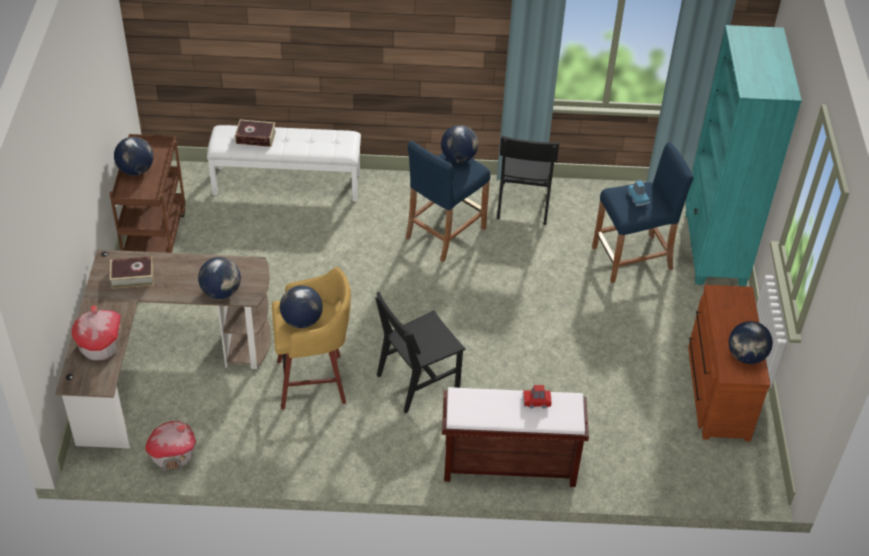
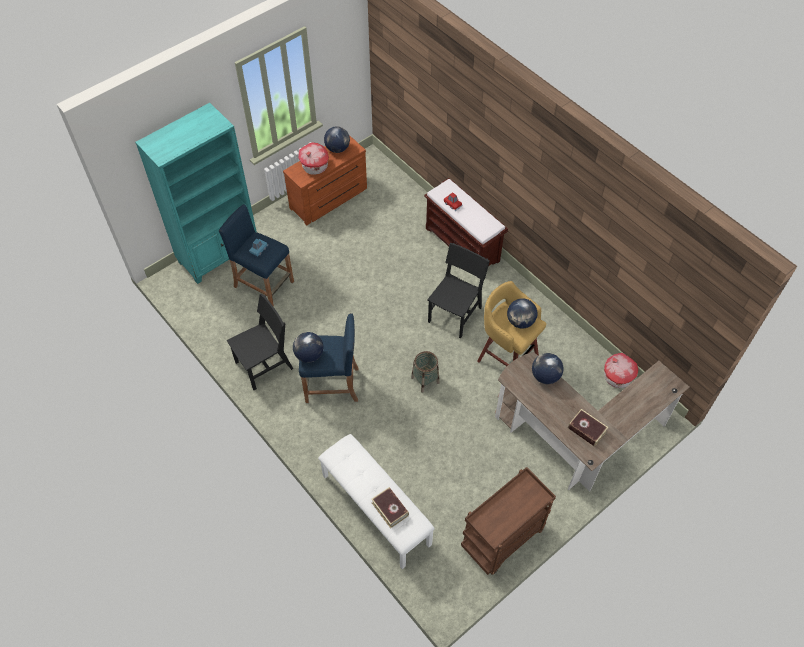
camera: 130 degrees left, 10 degrees up
(100, 346) = (642, 396): toy house -> toy house (315, 167)
(136, 170) = (514, 515): globe -> none
(368, 300) = (425, 380): none -> basket
(418, 381) = (455, 314): black chair -> black chair turned 75 degrees counterclockwise

